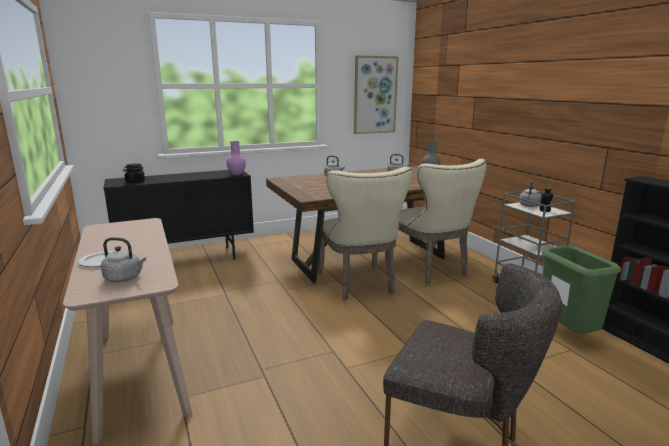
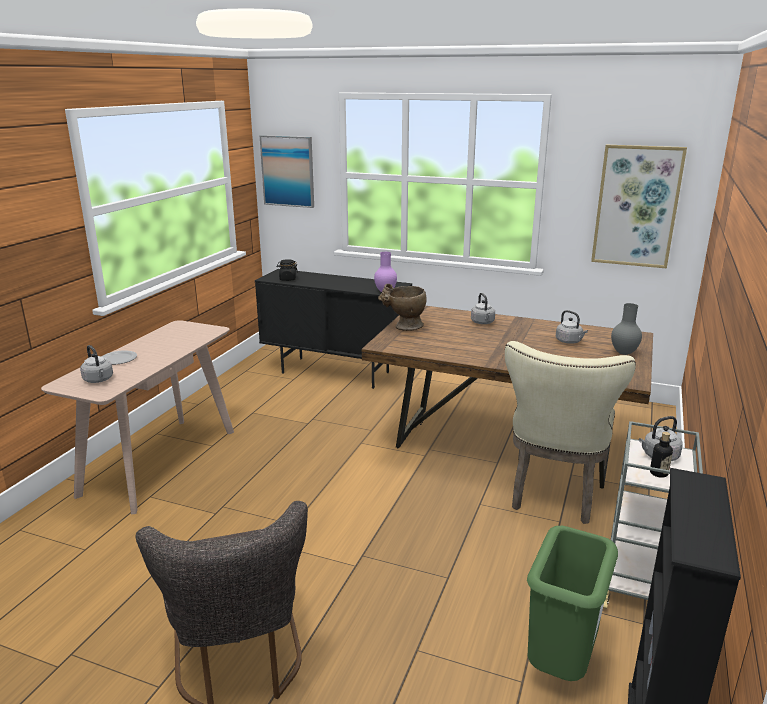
camera: 45 degrees right, 5 degrees up
(97, 85) = (288, 171): none -> picture
(295, 188) = (404, 327): none -> beige vase
(359, 284) = (438, 471): beige chair -> none

